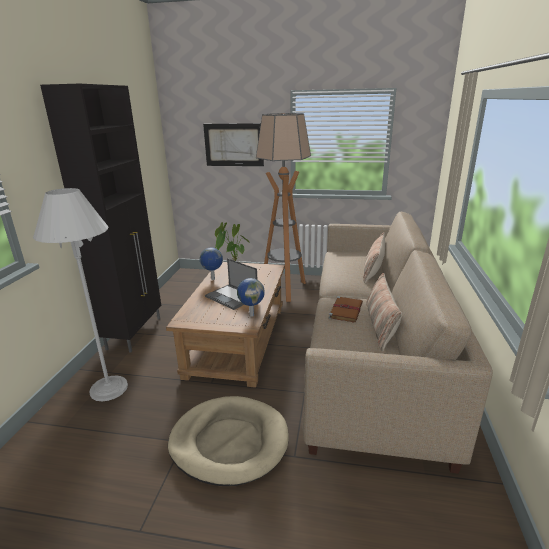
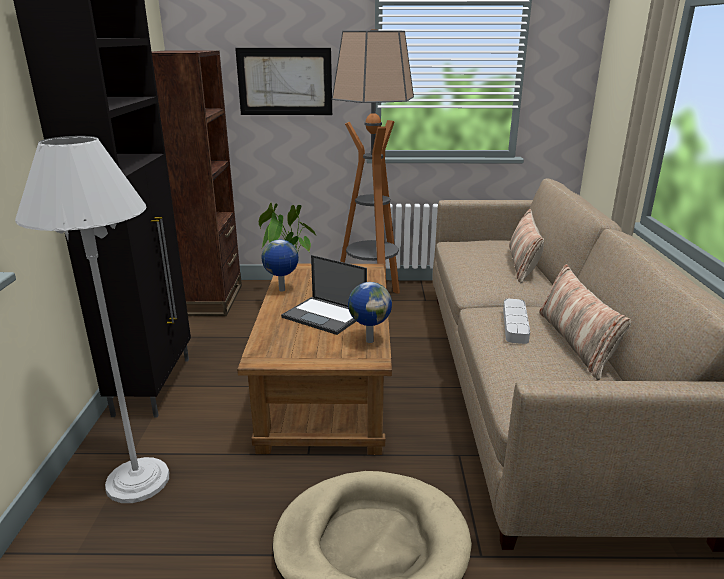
camera: 10 degrees left, 0 degrees up
(184, 281) = (210, 300): none -> brown bookcase
(346, 310) = (515, 324): brown book -> grey tray

